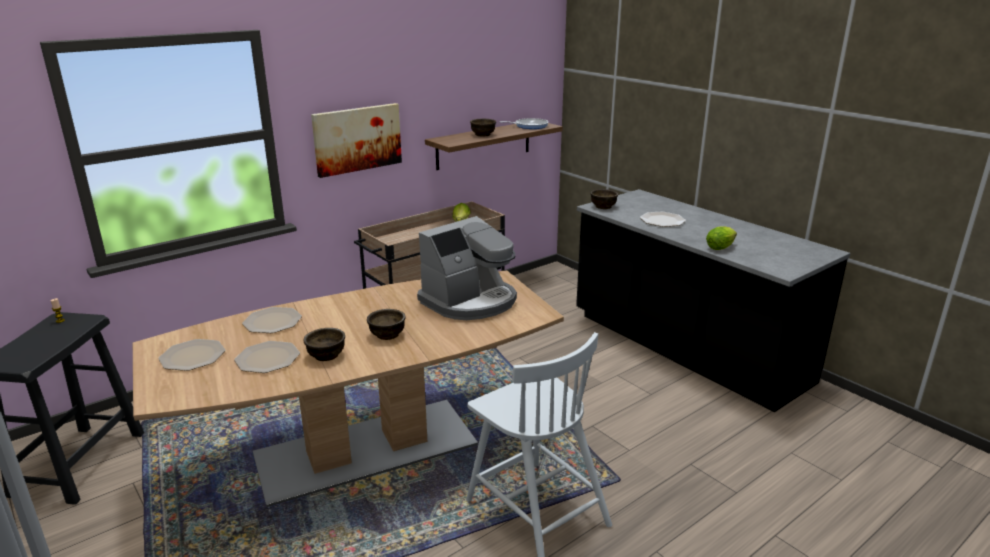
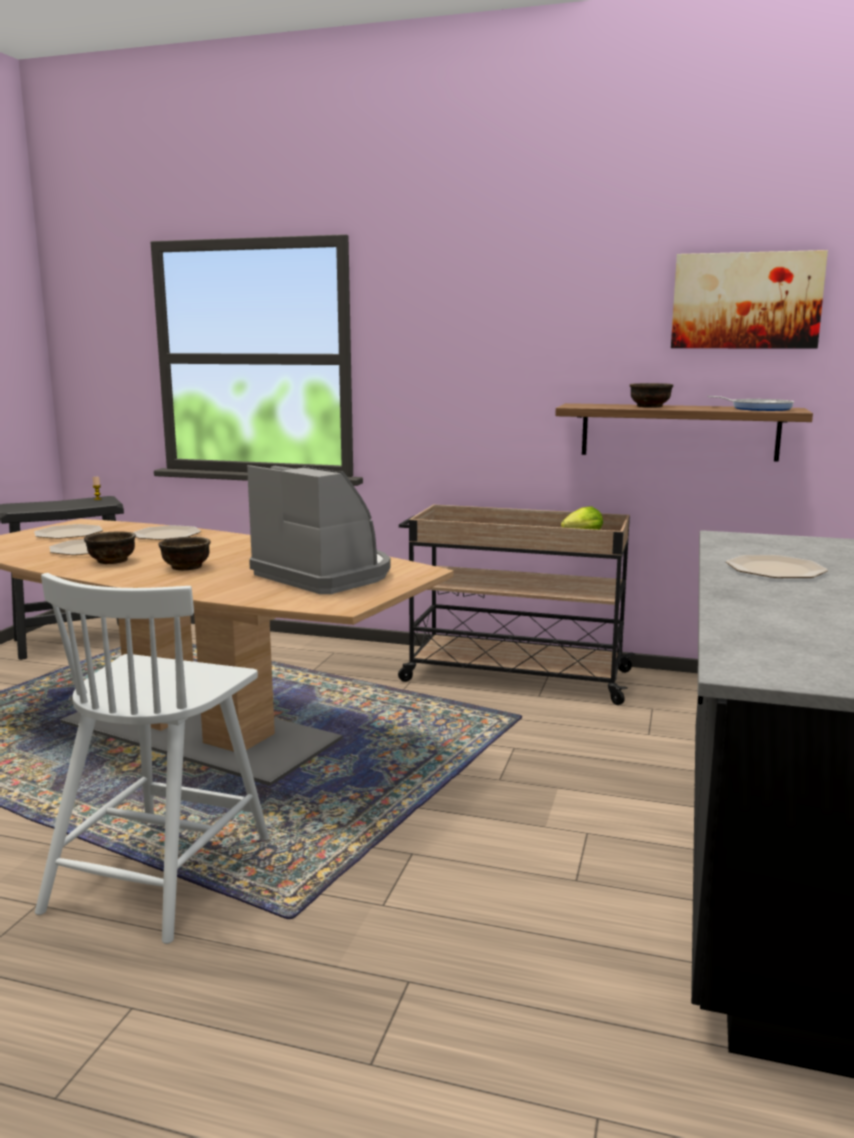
camera: 55 degrees right, 10 degrees down
(357, 139) = (458, 385): picture -> picture (746, 301)
(470, 301) = (325, 575): coffee machine -> coffee machine turned 150 degrees counterclockwise
(603, 206) = (737, 538): brown bowl -> none
(721, 247) = (748, 615): lettuce -> none

